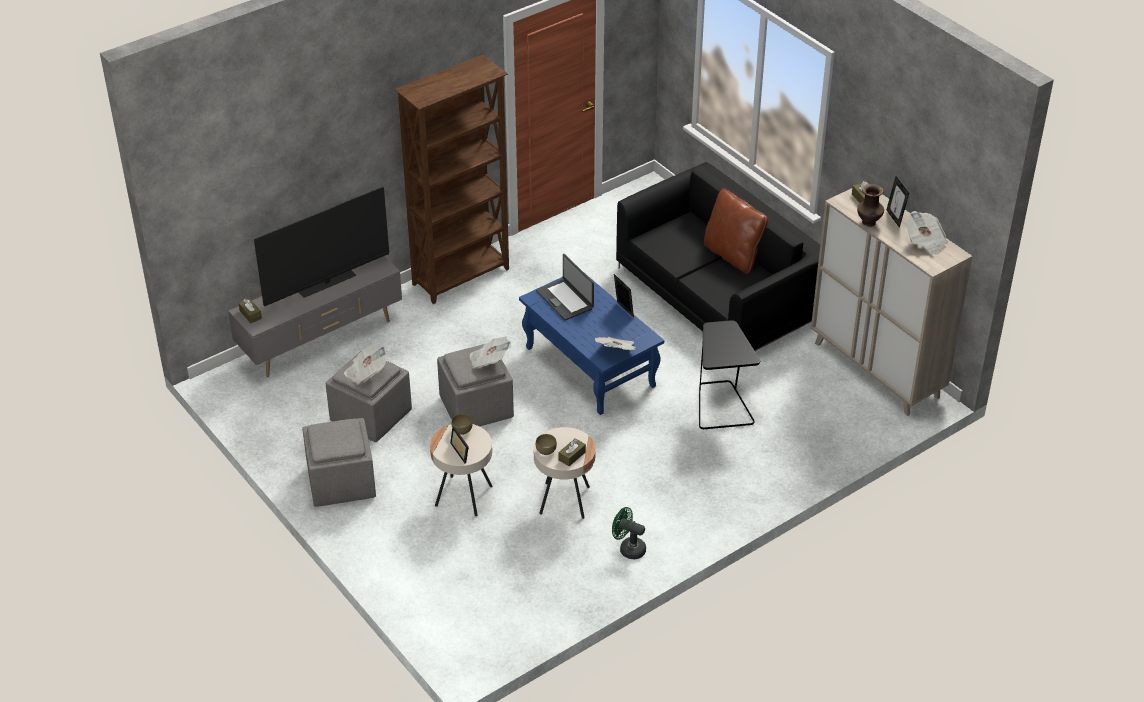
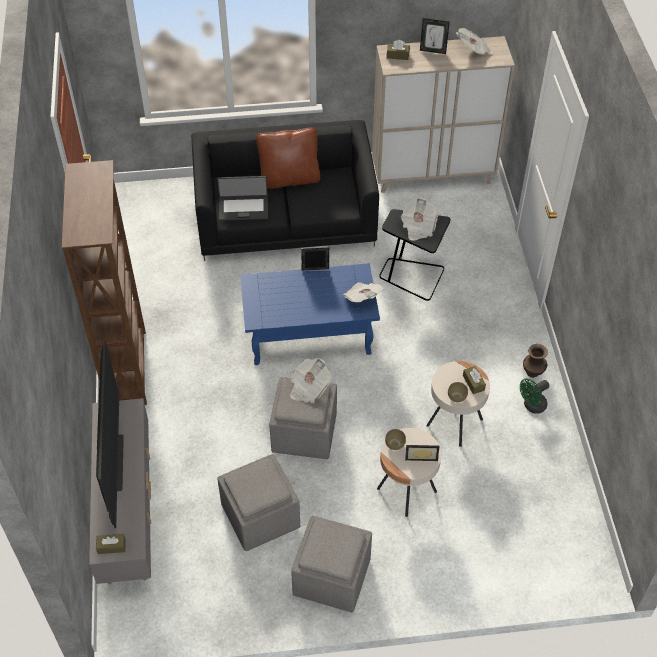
camera: 60 degrees left, 10 degrees up
(366, 372) = (259, 485): newspaper -> newspaper (418, 227)
(565, 299) = (273, 301): laptop -> laptop (243, 208)
(869, 223) = (428, 66): brown vase -> brown vase (533, 373)

